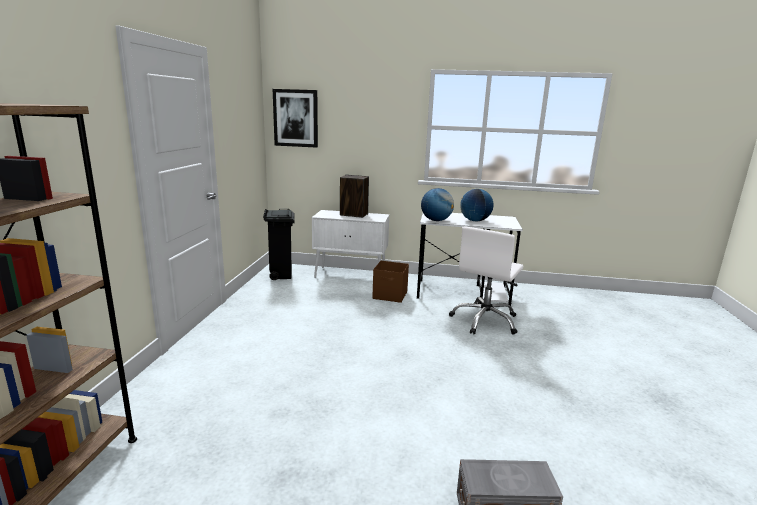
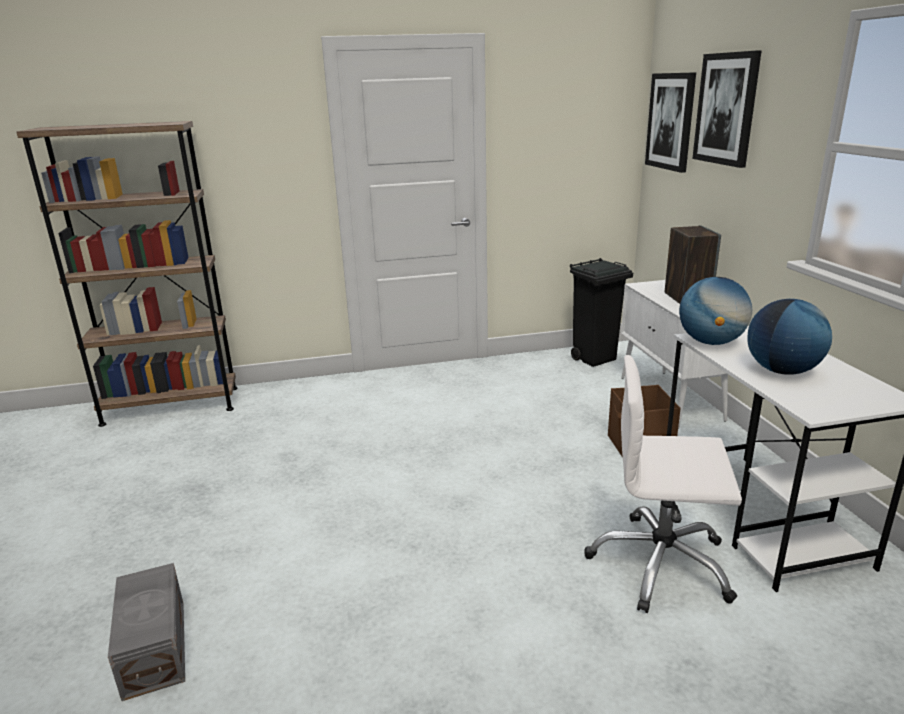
camera: 70 degrees right, 5 degrees up
(349, 111) = (726, 109): none -> picture

